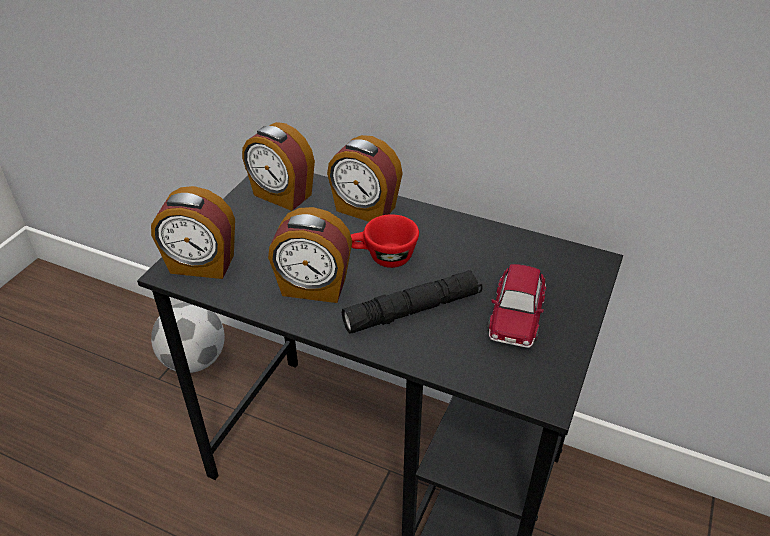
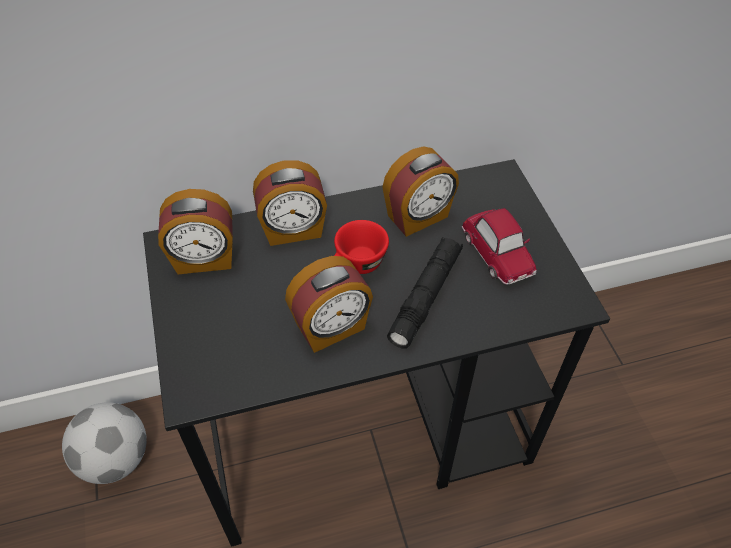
camera: 40 degrees left, 10 degrees up
(201, 265) = (211, 372): alarm clock -> alarm clock (418, 217)

